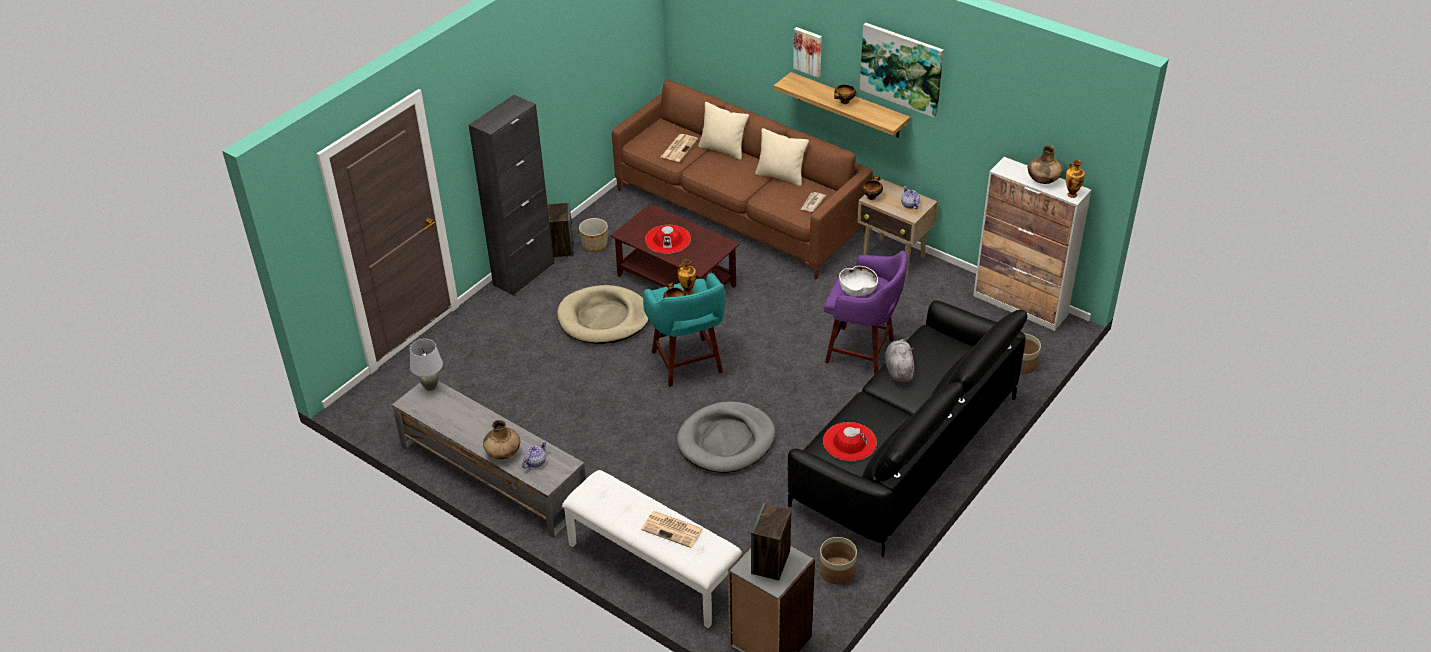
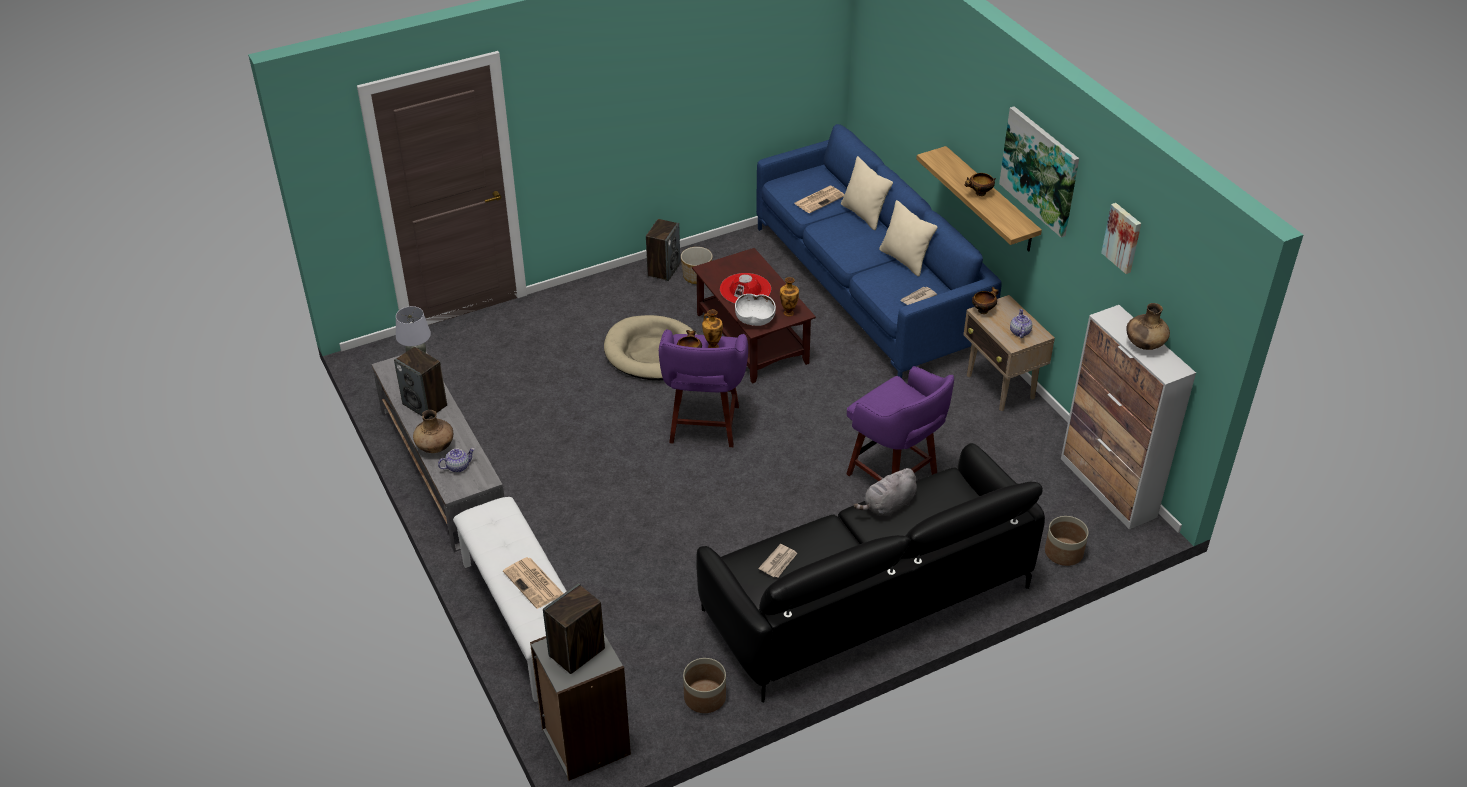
camera: 25 degrees right, 0 degrees up
(467, 422) = (425, 405): none -> speaker
(524, 274) = (609, 283): black cabinet -> none
(688, 364) = (704, 426): turquoise stool -> purple stool
(726, 441) = (687, 518): grey dog bed -> none
(739, 210) = (867, 287): brown sofa -> blue sofa
(808, 51) = (963, 126): picture -> picture (1123, 237)
(849, 442) = (779, 562): red hat -> newspaper
(857, 290) = (890, 403): white bowl -> white bowl (755, 319)
(898, 370) = (888, 506): grey plush toy -> grey plush toy turned 150 degrees counterclockwise
(1071, 194) = (1167, 370): vase -> vase (788, 312)

